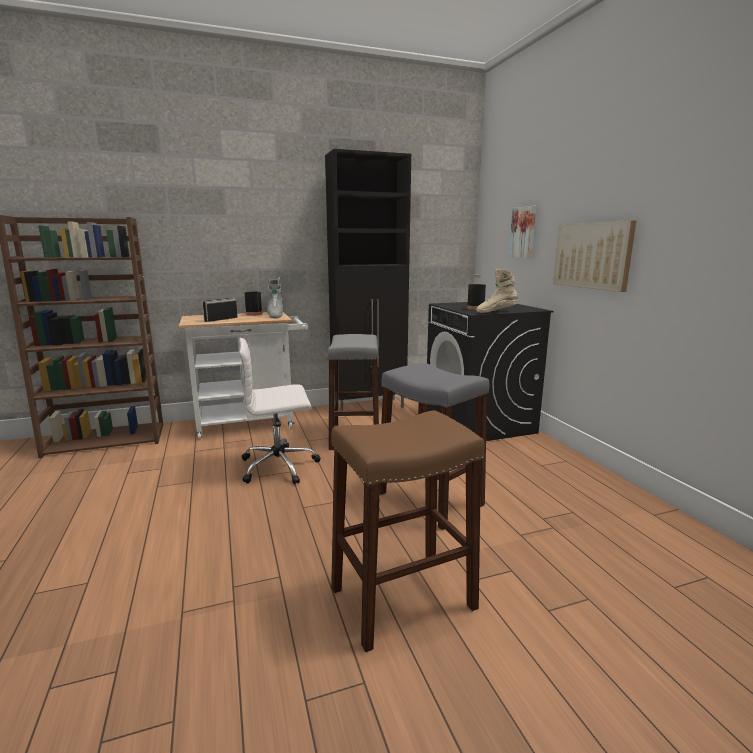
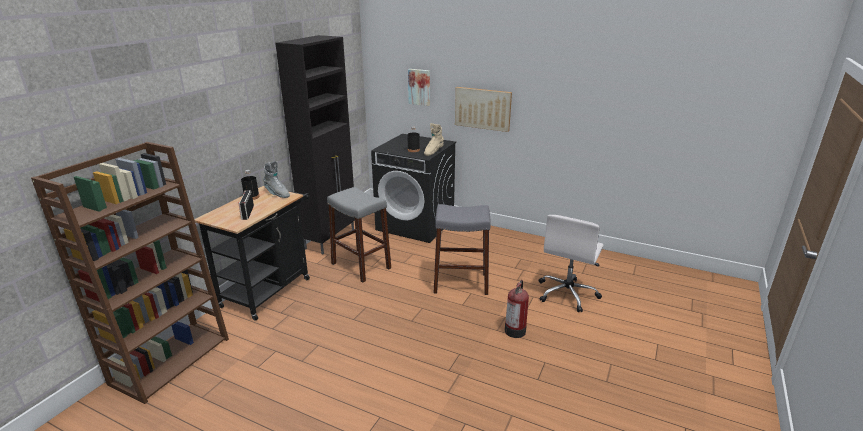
camera: 45 degrees left, 10 degrees up
(252, 423) = (269, 289): white cart -> black cart
(280, 466) = (353, 307): white office chair -> white office chair (567, 294)
(403, 598) = (515, 330): brown stool -> fire extinguisher

